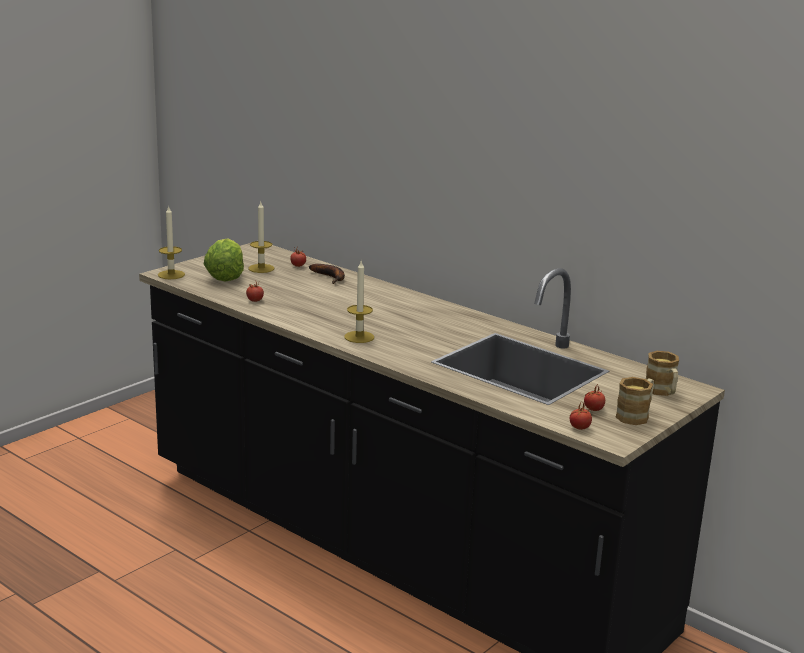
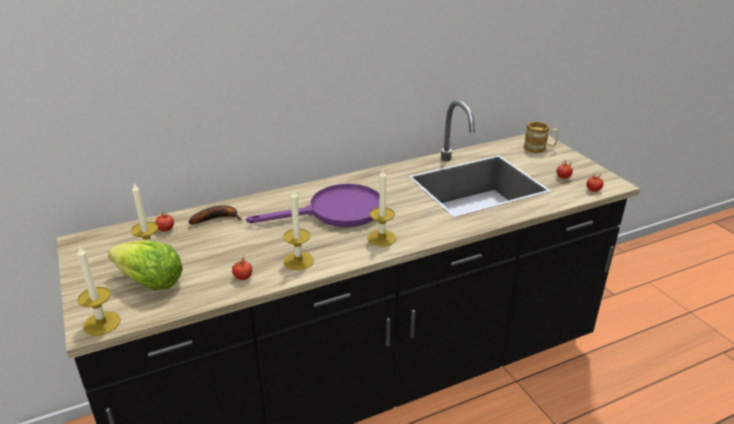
camera: 65 degrees left, 10 degrees up
(293, 313) = (298, 261): none -> candle
(386, 314) = (335, 212): none -> purple frying pan
(636, 415) = (575, 166): mug -> none

